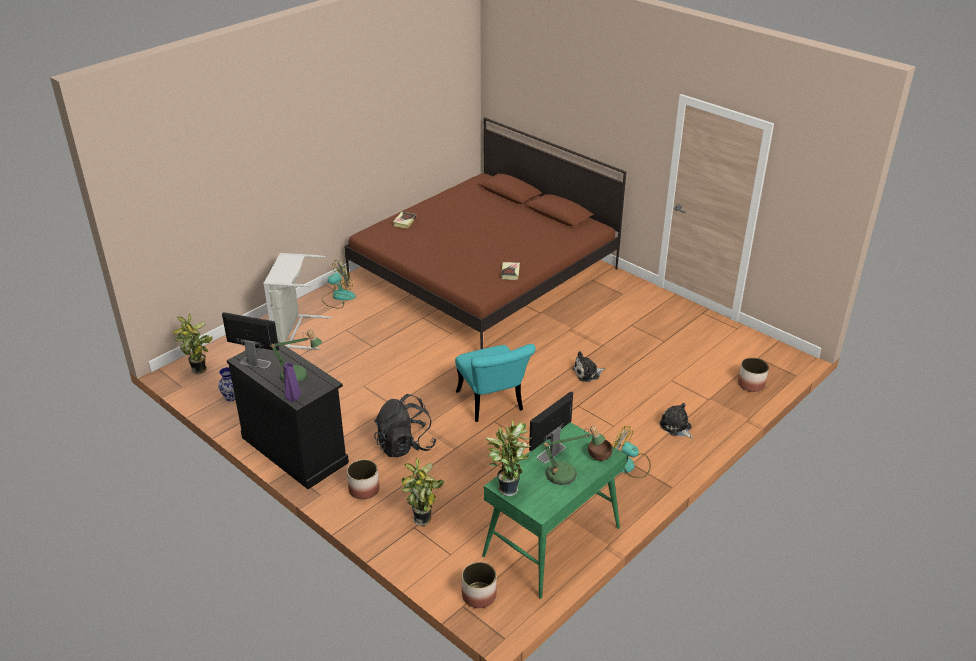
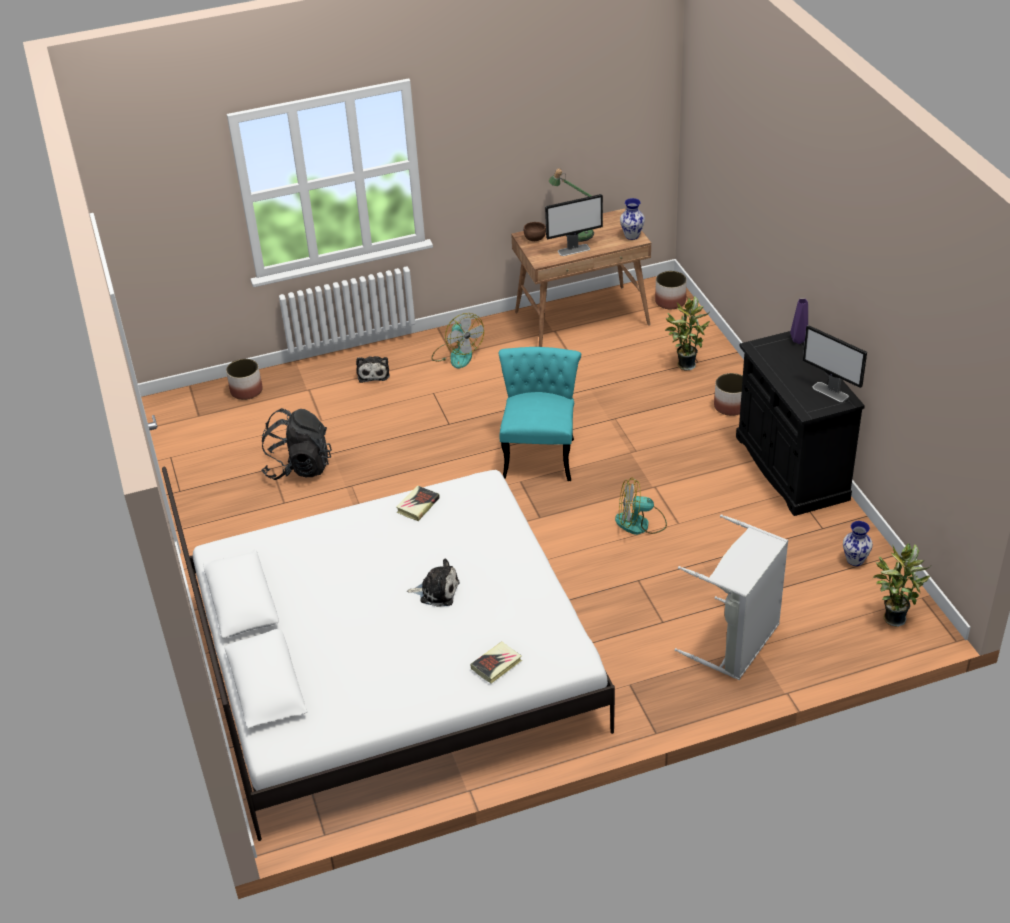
camera: 150 degrees left, 5 degrees up
(298, 377) = (785, 362): table lamp -> none
(338, 297) = (647, 693): fan -> fan (640, 523)
(405, 445) = (665, 437): black backpack -> black backpack (299, 467)
(484, 273) = (393, 664): brown bed -> white bed
(508, 487) = (631, 235): potted plant -> vase
(552, 543) = (582, 318): green desk -> brown desk
(587, 373) = (402, 456): plush toy -> plush toy (437, 591)

